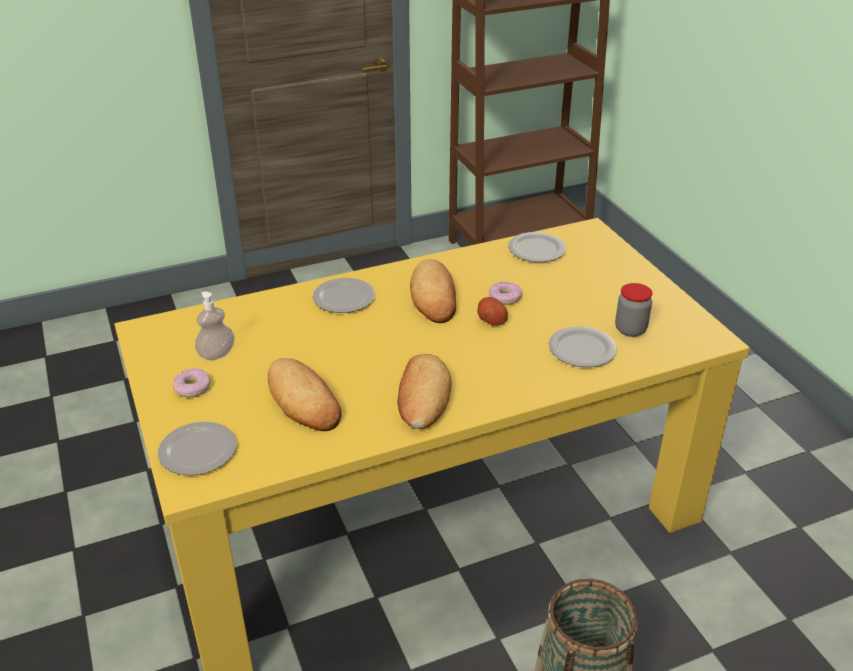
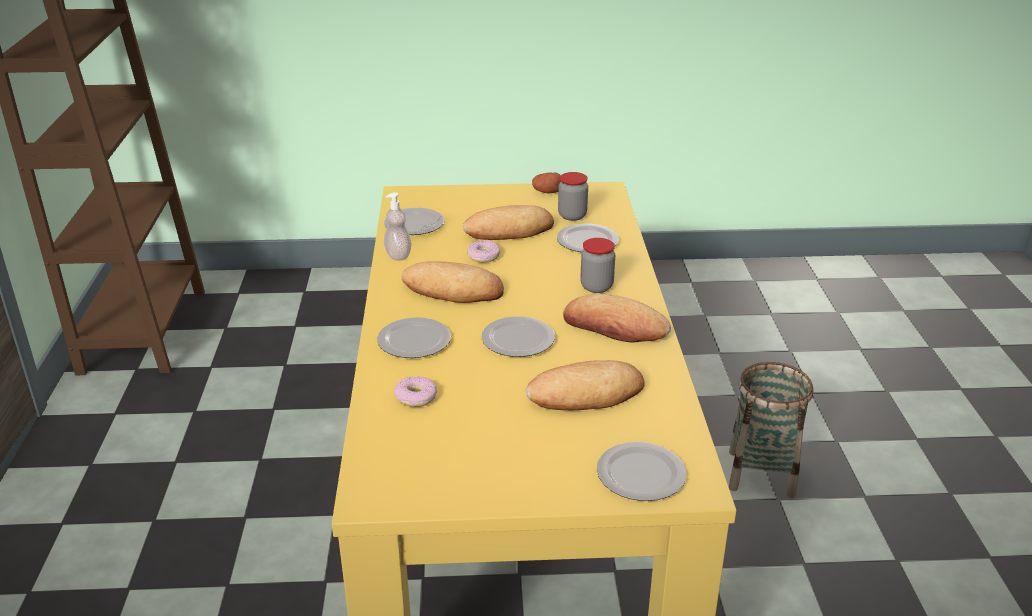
camera: 70 degrees left, 5 degrees down
(193, 388) = (523, 467): donut -> donut (416, 397)
(216, 354) = (465, 442): soap dispenser -> soap dispenser (398, 255)
(371, 348) = (518, 340): none -> plate
(491, 319) = (514, 270): potato -> potato (547, 192)
(492, 372) = (596, 287): none -> jar
(566, 300) = (509, 230): none -> bread

